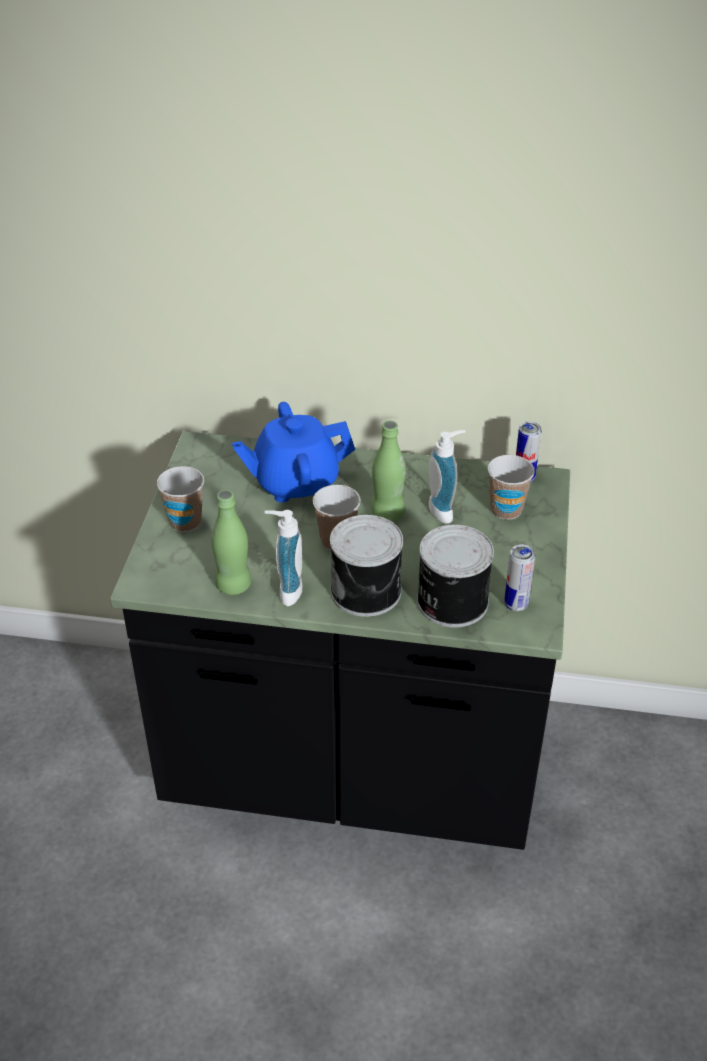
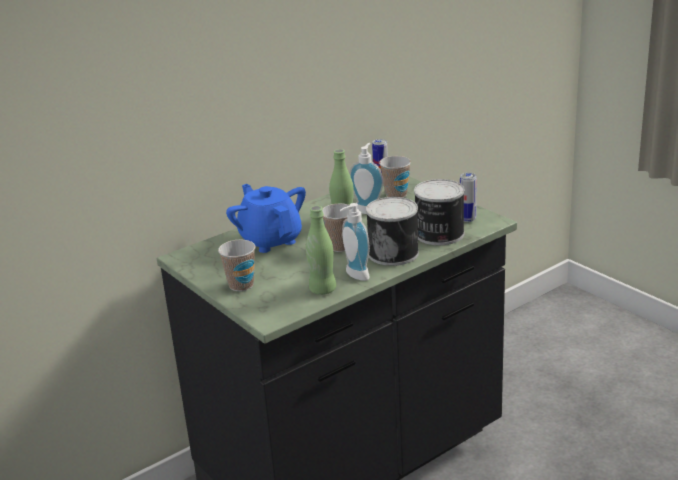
camera: 45 degrees left, 15 degrees down
(295, 482) = (270, 240): blue teapot -> blue teapot turned 120 degrees clockwise

